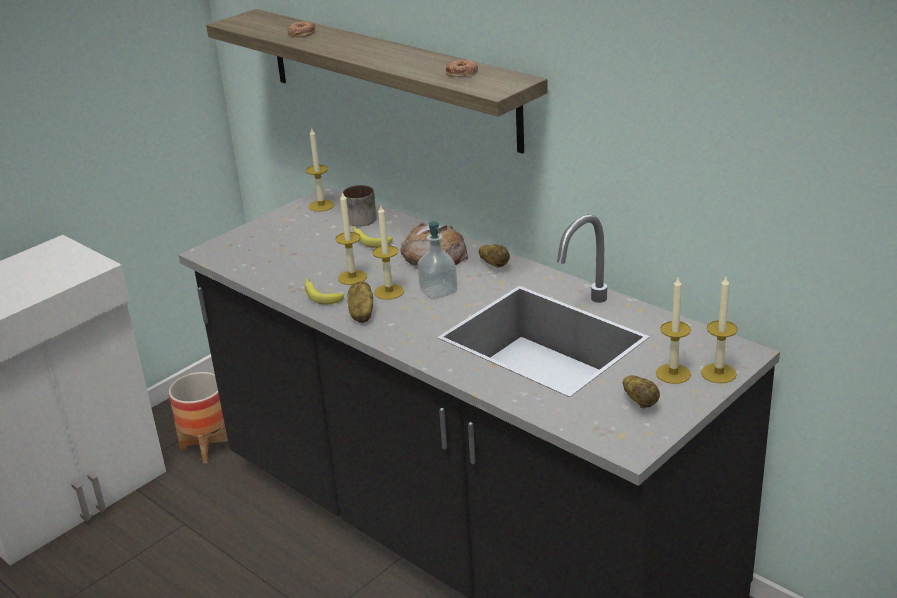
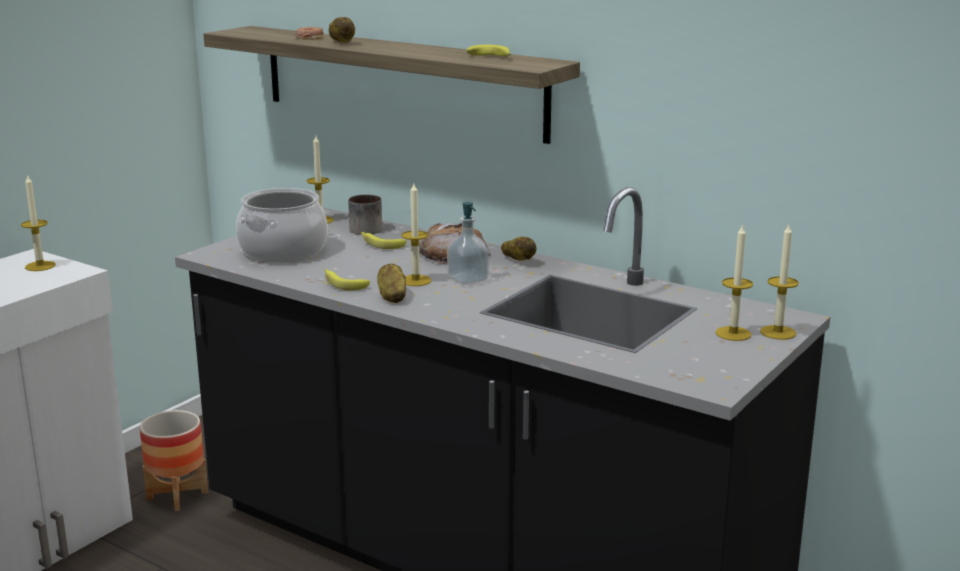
camera: 10 degrees left, 10 degrees down
(277, 249) = (283, 251): none -> cooking pot
(352, 277) = (372, 271): candle -> candle (40, 266)
(462, 73) = (492, 58): donut -> banana
(640, 402) = (709, 355): potato -> potato (342, 43)

